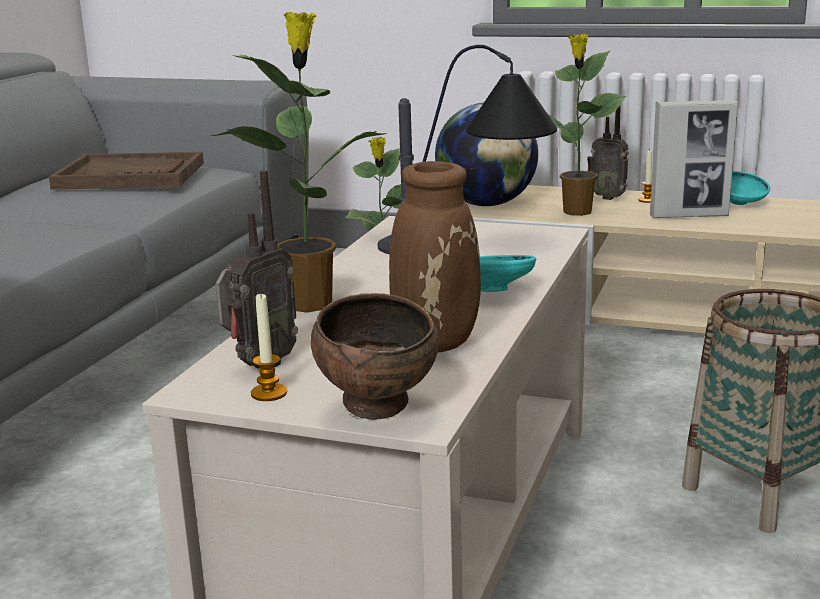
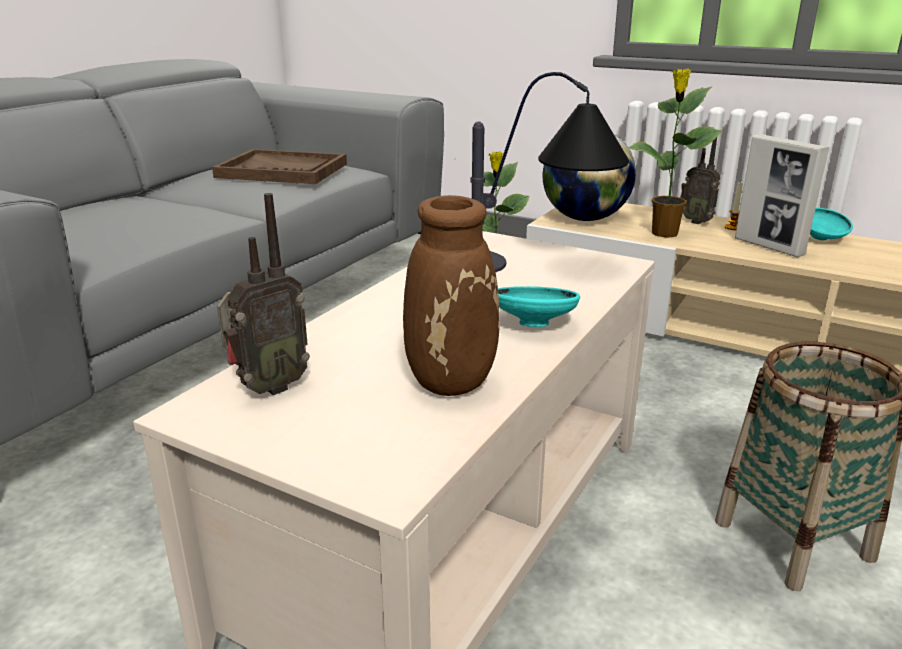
camera: 10 degrees right, 5 degrees up
(269, 393) = (256, 426): candle -> none
(311, 302) = (355, 318): potted plant -> none
(380, 410) = (354, 466): brown bowl -> none
(689, 216) = (769, 247): picture frame -> picture frame turned 45 degrees clockwise

